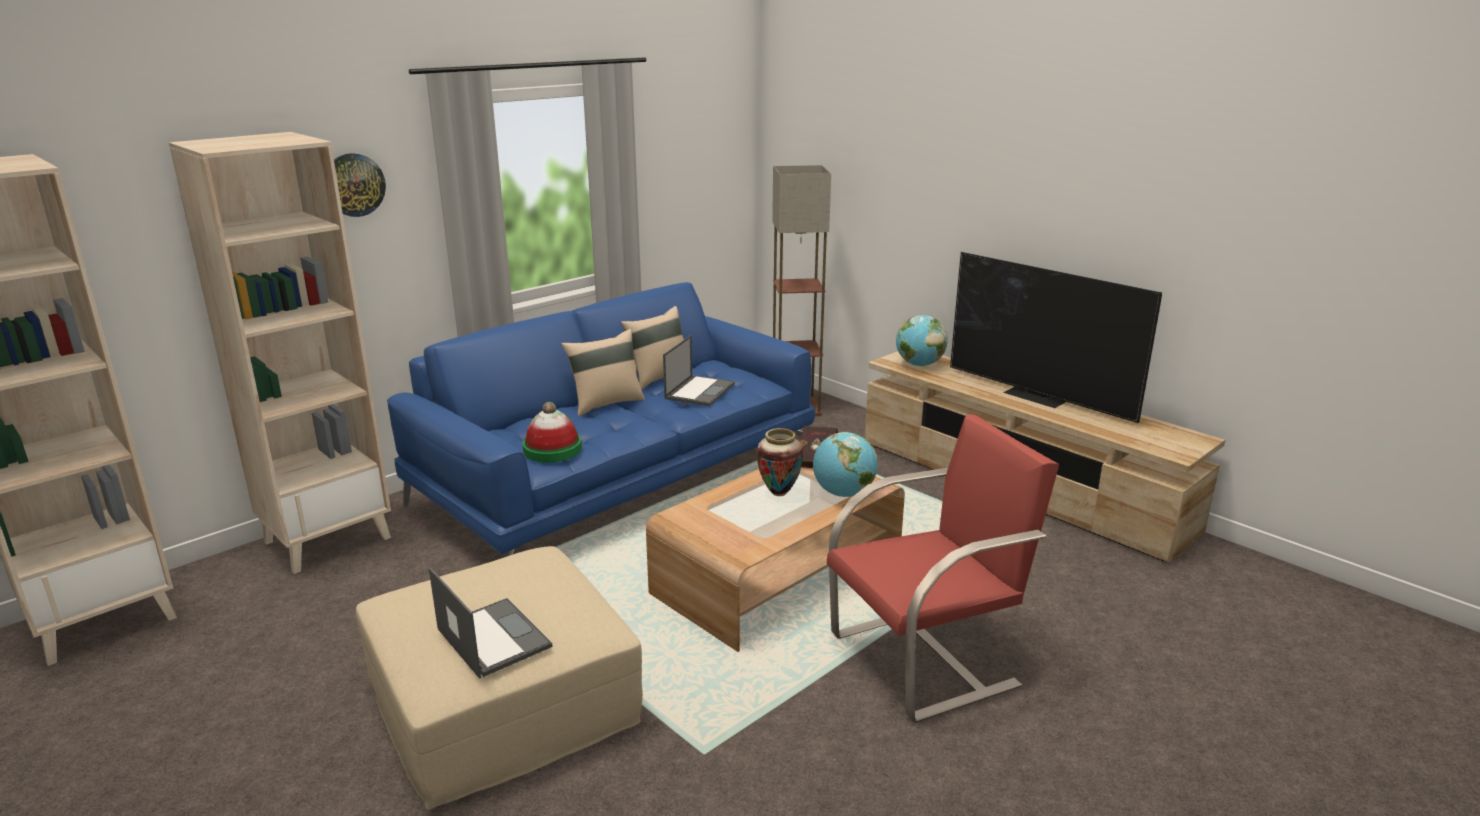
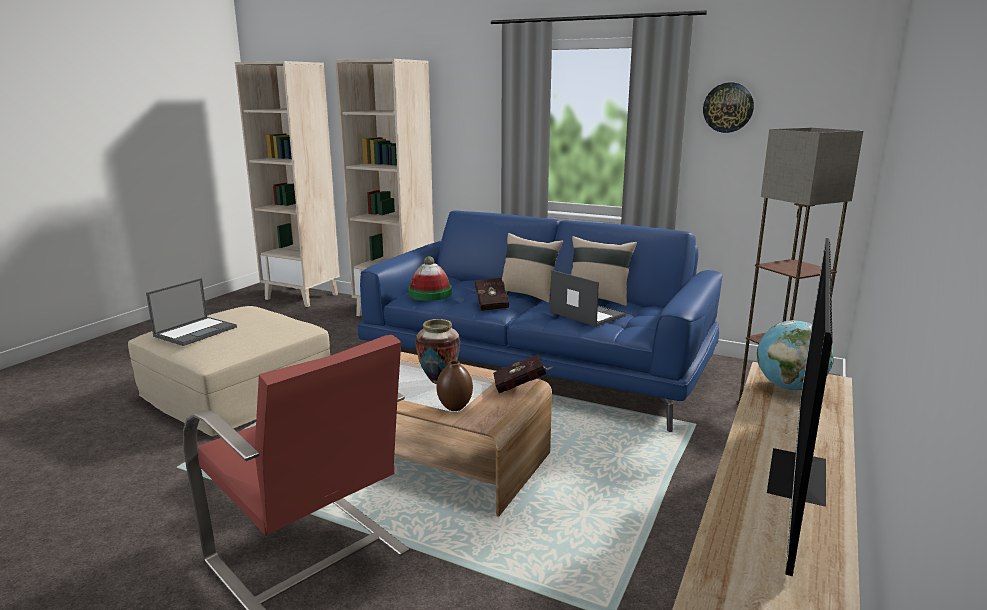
camera: 70 degrees right, 5 degrees down
(353, 185) = (460, 99): wall clock -> wall clock (728, 107)
(622, 425) = (491, 304): none -> red book
(700, 391) = (586, 314): laptop -> laptop turned 135 degrees counterclockwise
(843, 493) = (454, 407): globe -> brown vase

